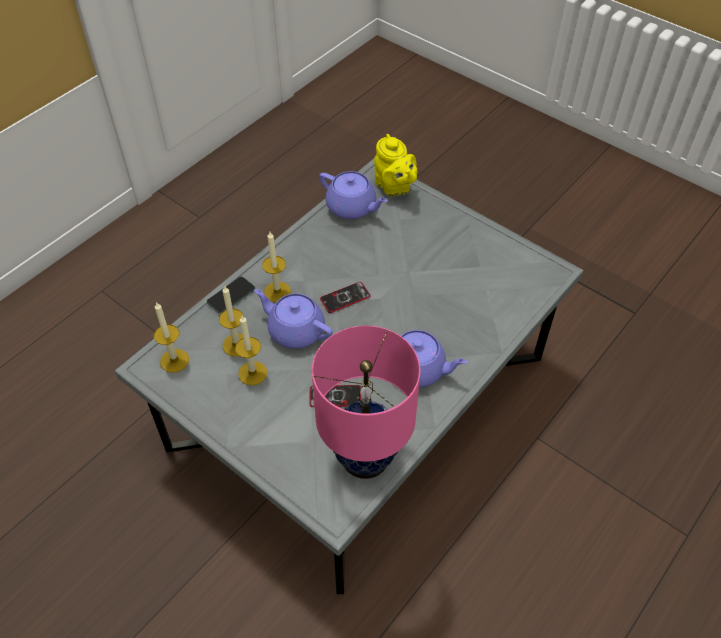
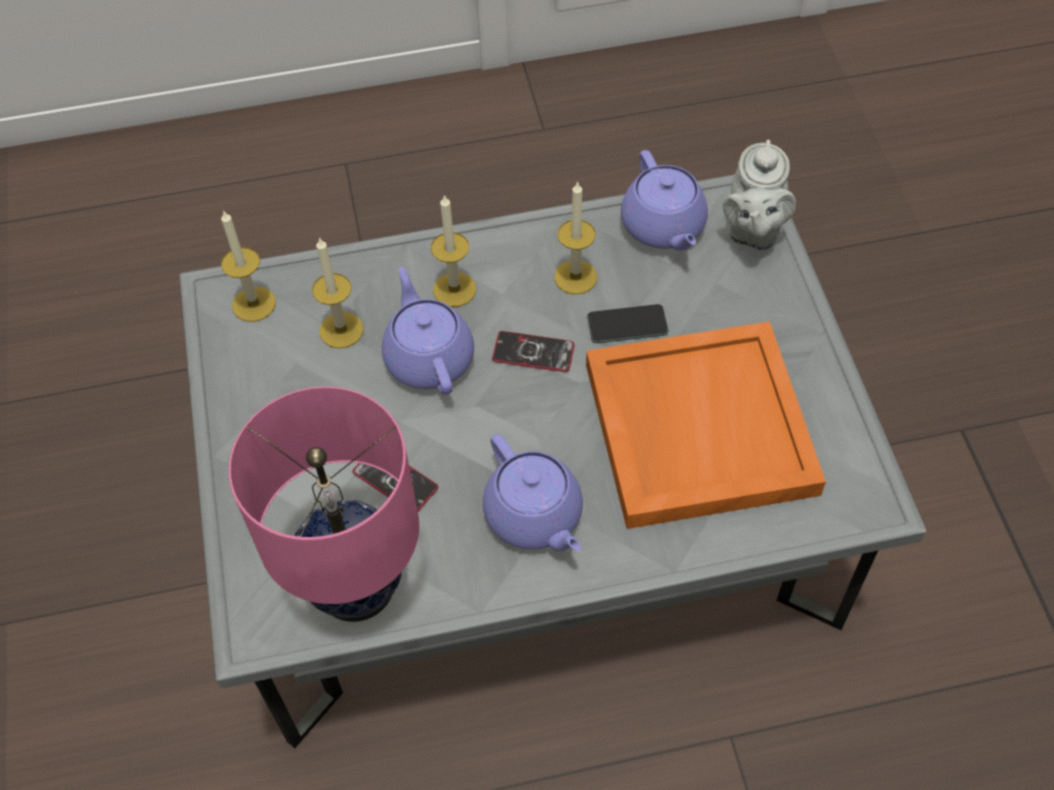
camera: 40 degrees right, 5 degrees up
(231, 295) = (393, 259): phone -> phone (627, 324)
(252, 373) = (326, 380): candle -> candle (575, 277)
(394, 187) = (752, 230): yellow teapot -> grey teapot
(451, 285) = (697, 427): none -> orange tray

